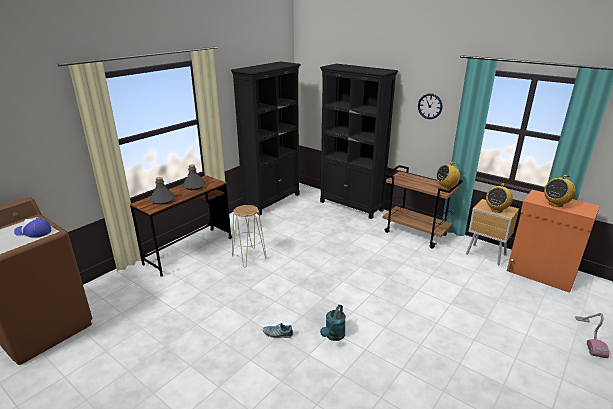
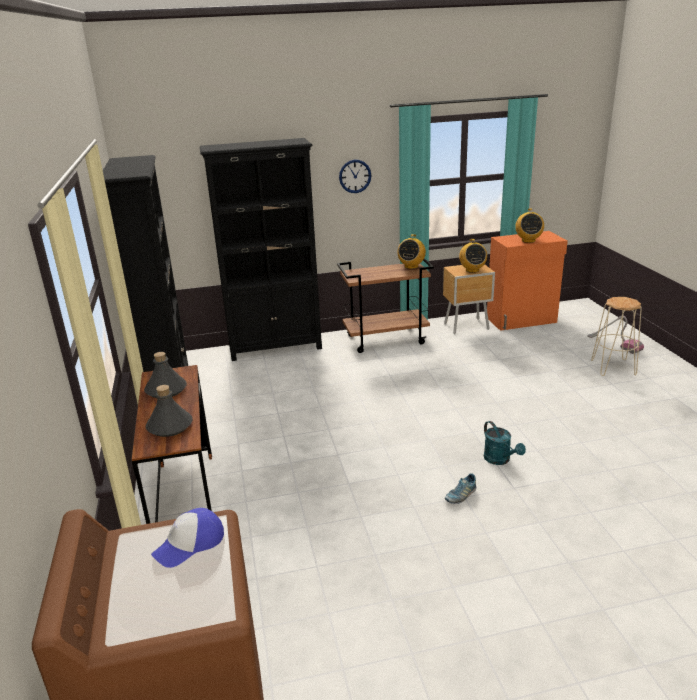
camera: 50 degrees left, 0 degrees up
(249, 257) = (279, 460): beige stool -> beige stool (613, 368)

